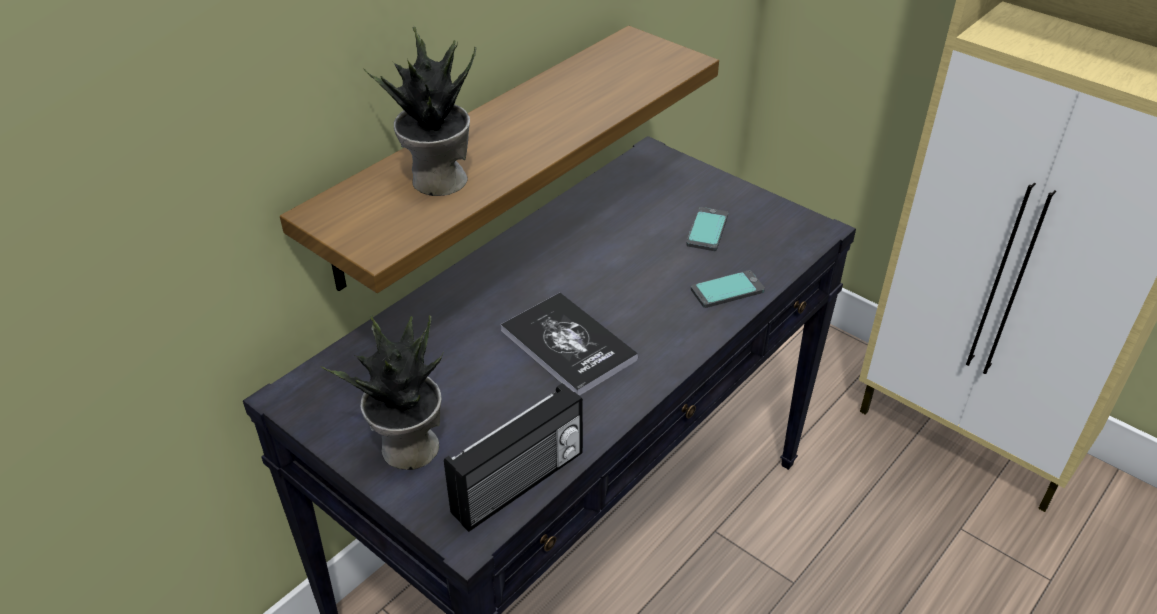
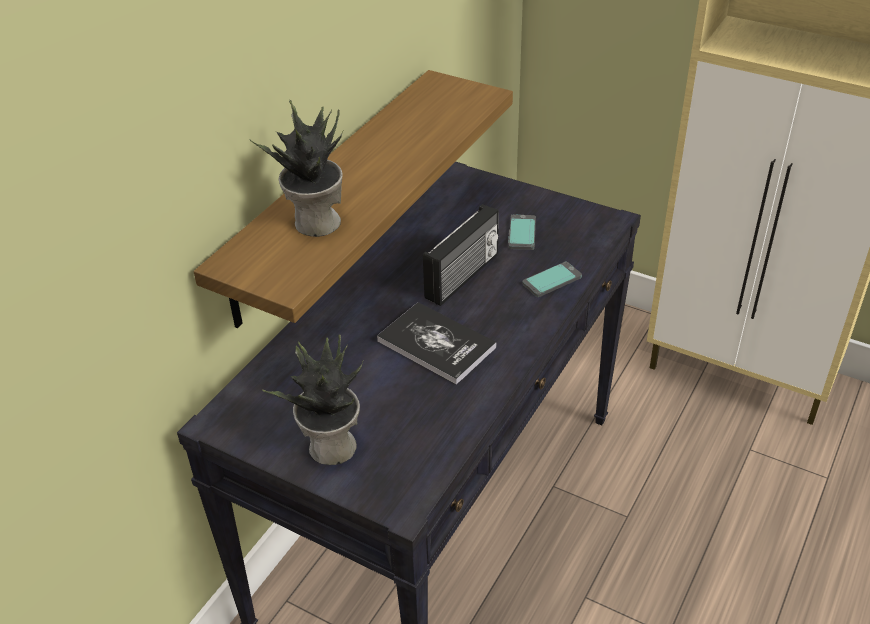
camera: 10 degrees left, 0 degrees up
(520, 484) = (431, 460): radio -> radio (463, 276)

